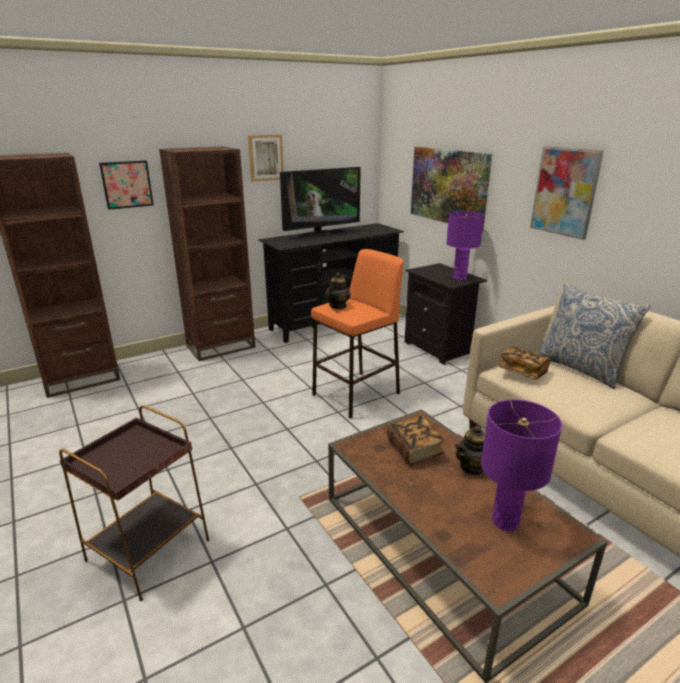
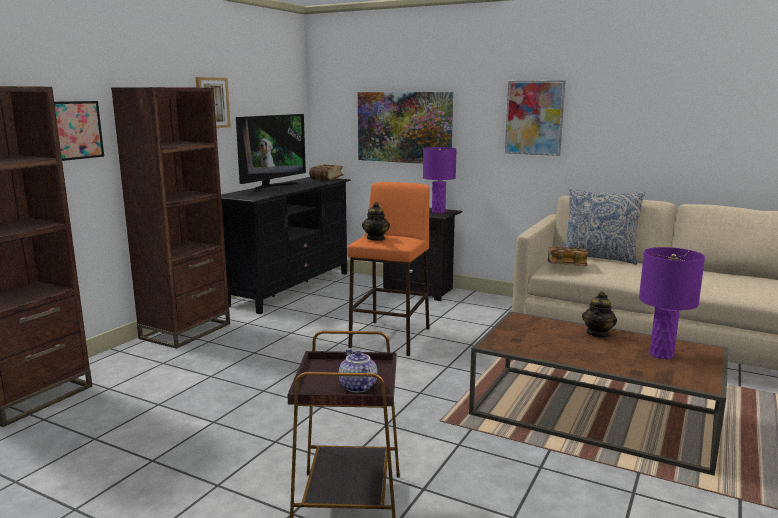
camera: 30 degrees left, 10 degrees down
(121, 469) = (357, 387): none -> teapot
(414, 450) = (544, 335): book -> book (326, 179)

